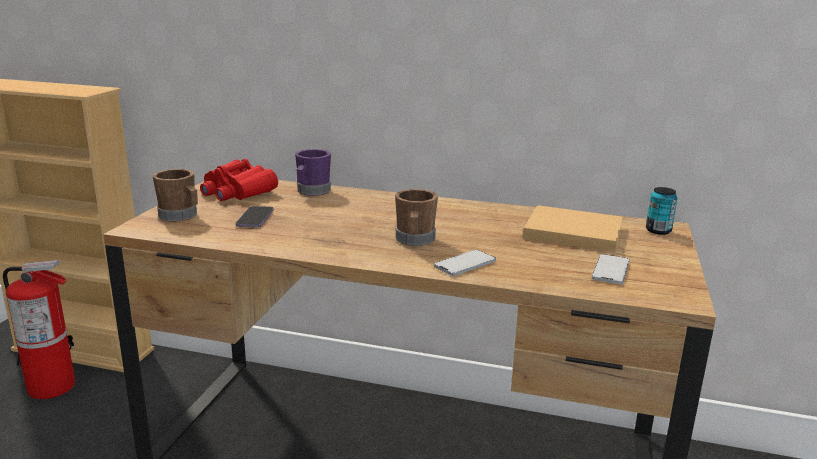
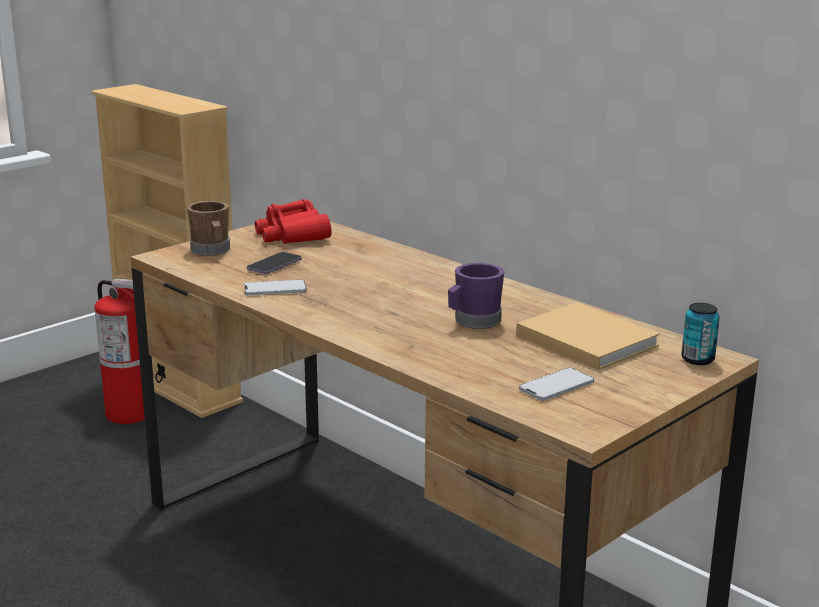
camera: 30 degrees right, 0 degrees up
(311, 192) = (366, 247): purple mug -> purple mug (473, 322)
(414, 241) = (395, 315): brown mug -> none
(465, 264) = (410, 347): phone -> phone (275, 289)

